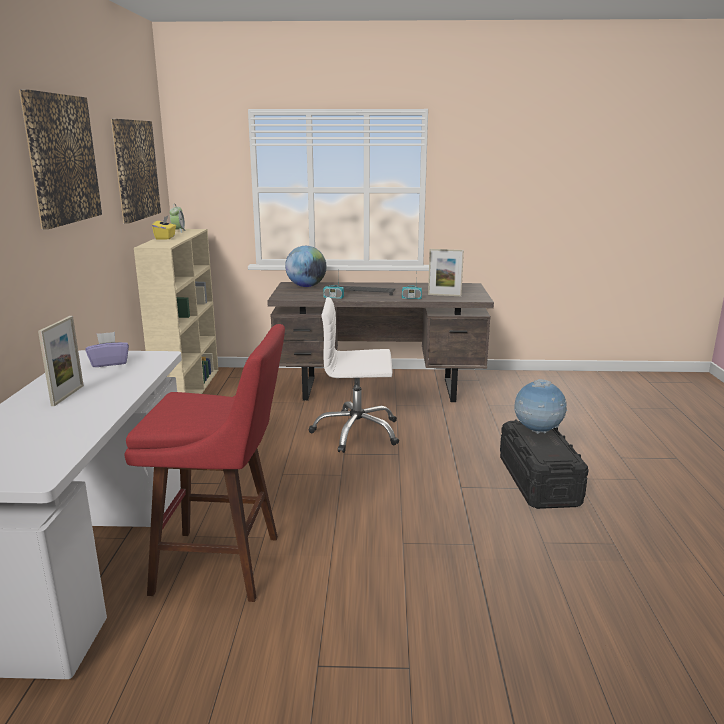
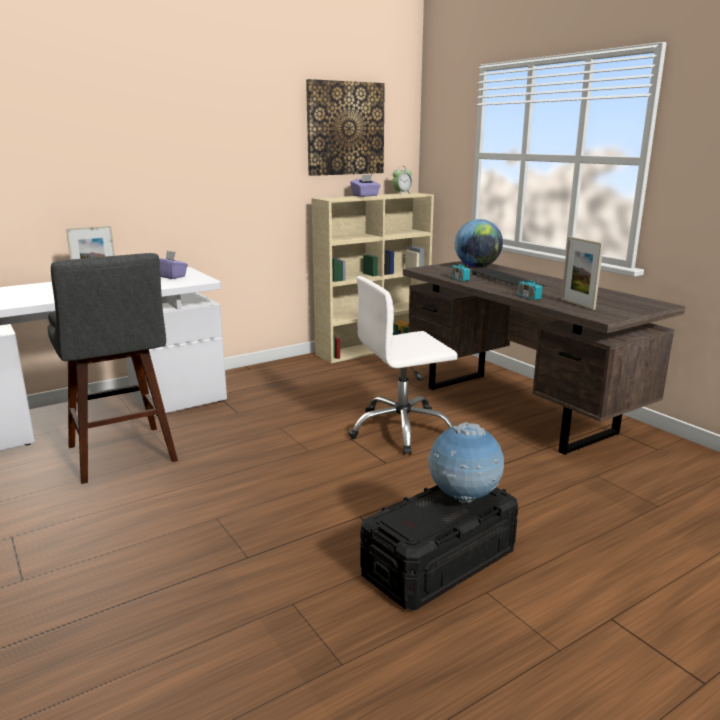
camera: 55 degrees right, 0 degrees up
(61, 159) = (209, 111): picture -> none
(165, 238) = (365, 195): yellow tissue box -> purple tissue box
(224, 565) = (123, 456): red stool -> grey stool
(356, 432) = (402, 430): white office chair -> white office chair turned 75 degrees counterclockwise

